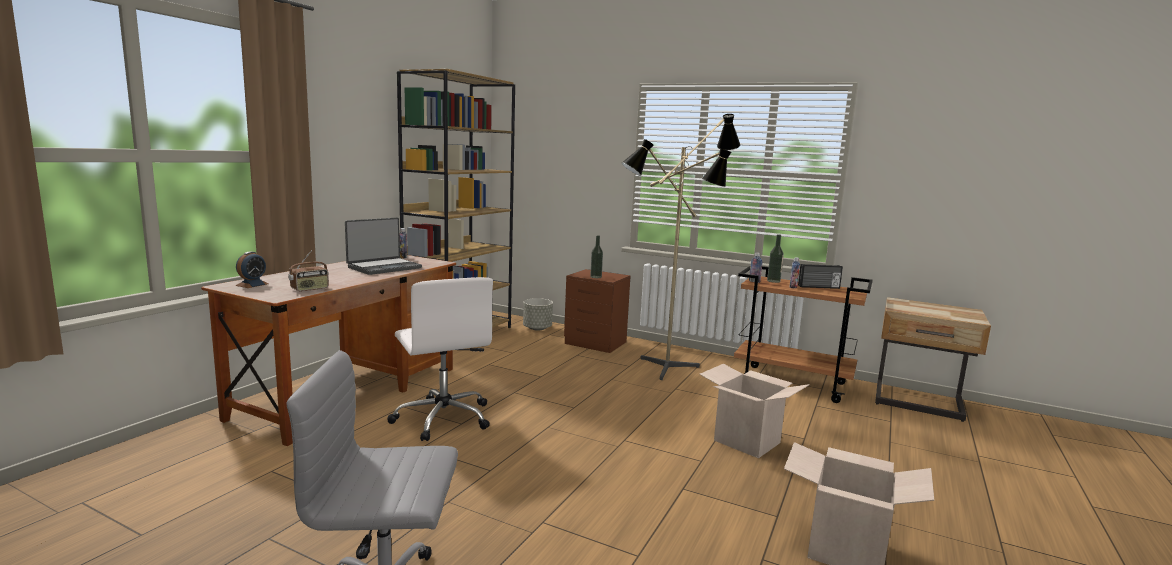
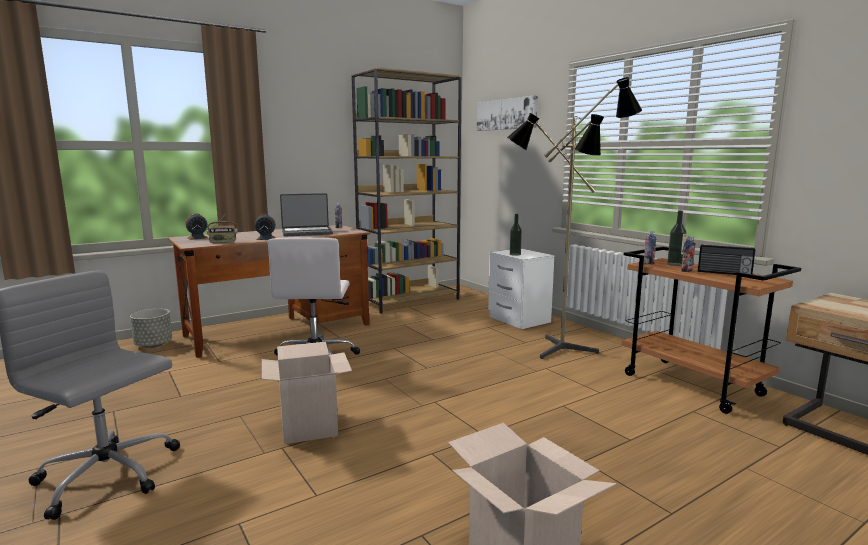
camera: 30 degrees right, 0 degrees up
(353, 279) = (266, 238): none -> alarm clock
(537, 328) = (481, 302): grey planter -> grey planter (154, 345)
(557, 127) = (506, 114): none -> picture
(596, 343) = (519, 320): brown nightstand -> white nightstand
(747, 441) = (556, 428): cardboard box -> cardboard box (309, 426)

